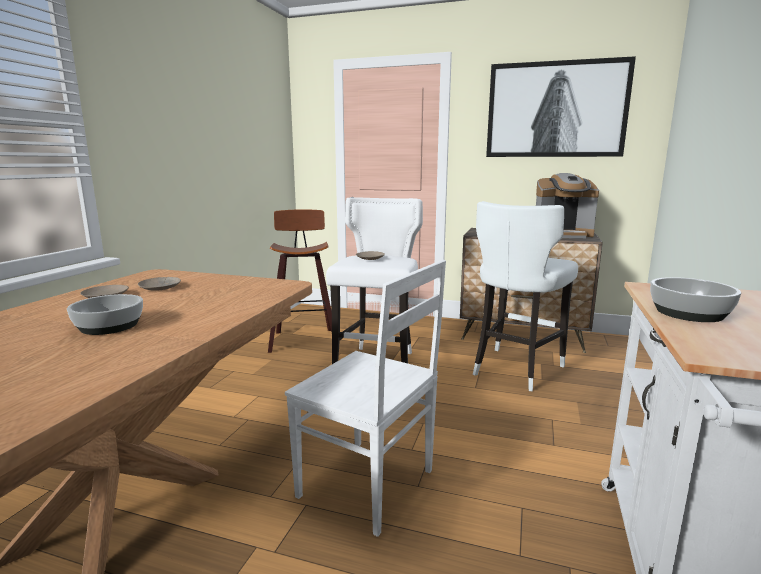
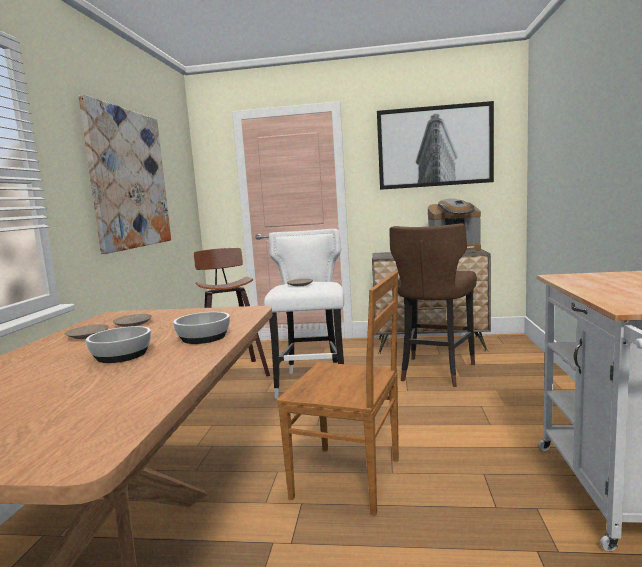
camera: 10 degrees left, 5 degrees down
(204, 129) = (129, 179): none -> picture
(369, 485) = (350, 479): white chair -> brown chair
(515, 369) = (435, 372): white stool -> brown stool
(688, 313) = (596, 288): bowl -> bowl (203, 337)

